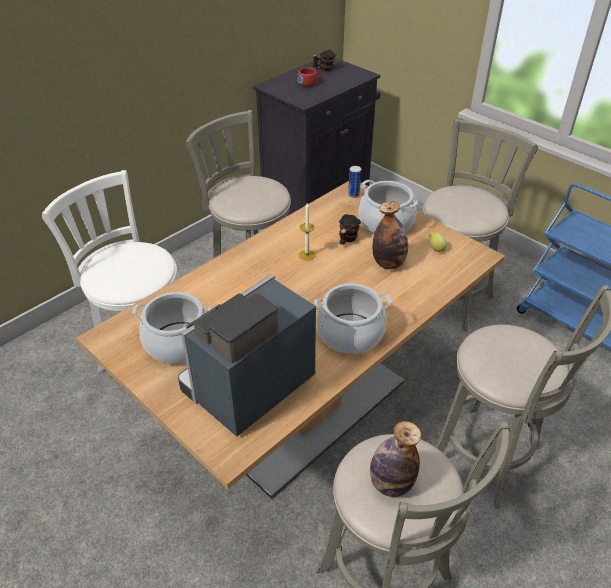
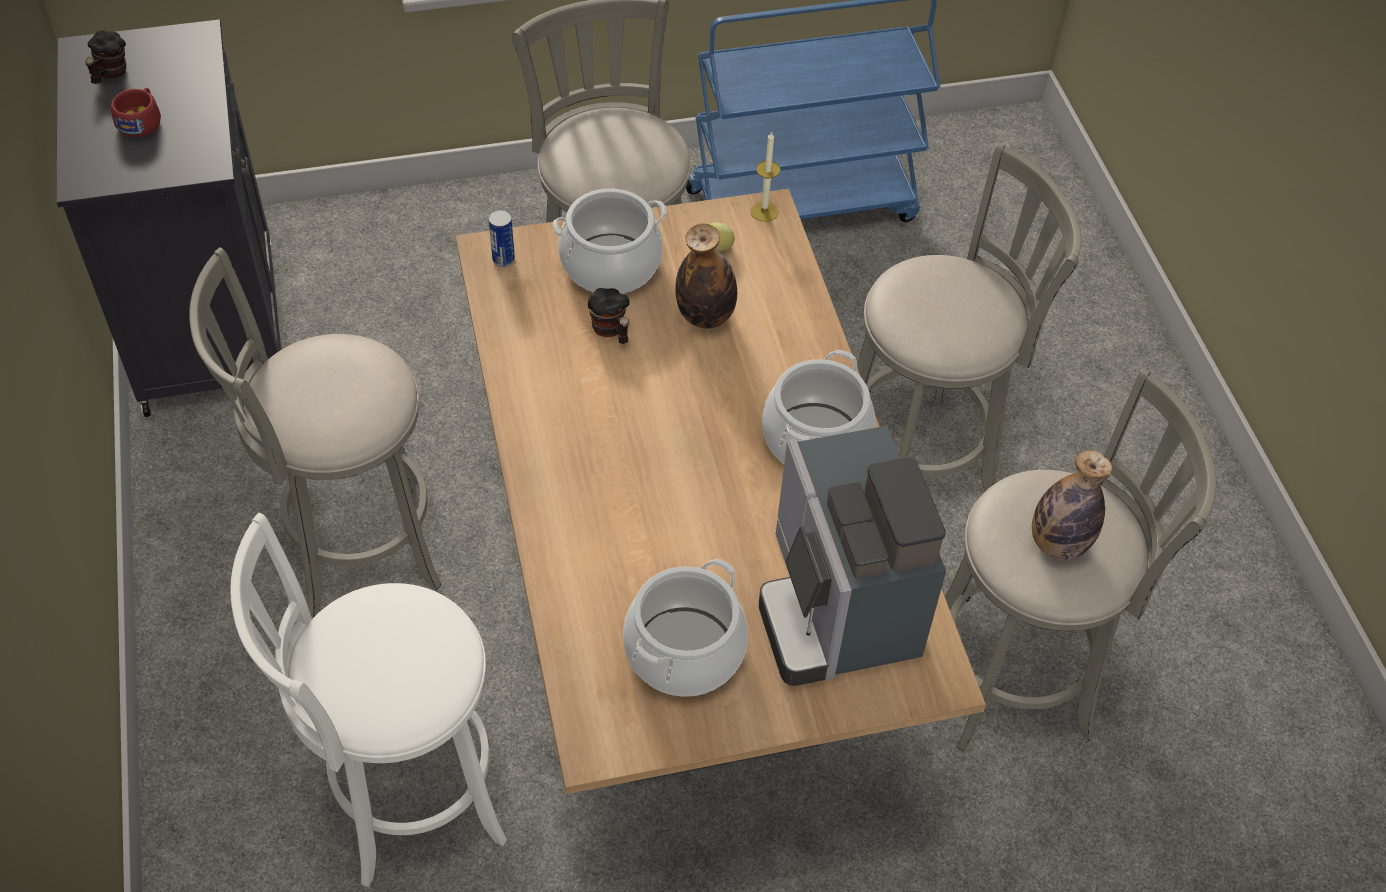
camera: 60 degrees left, 10 degrees up
(307, 255) = (606, 397): candle -> candle (764, 211)

